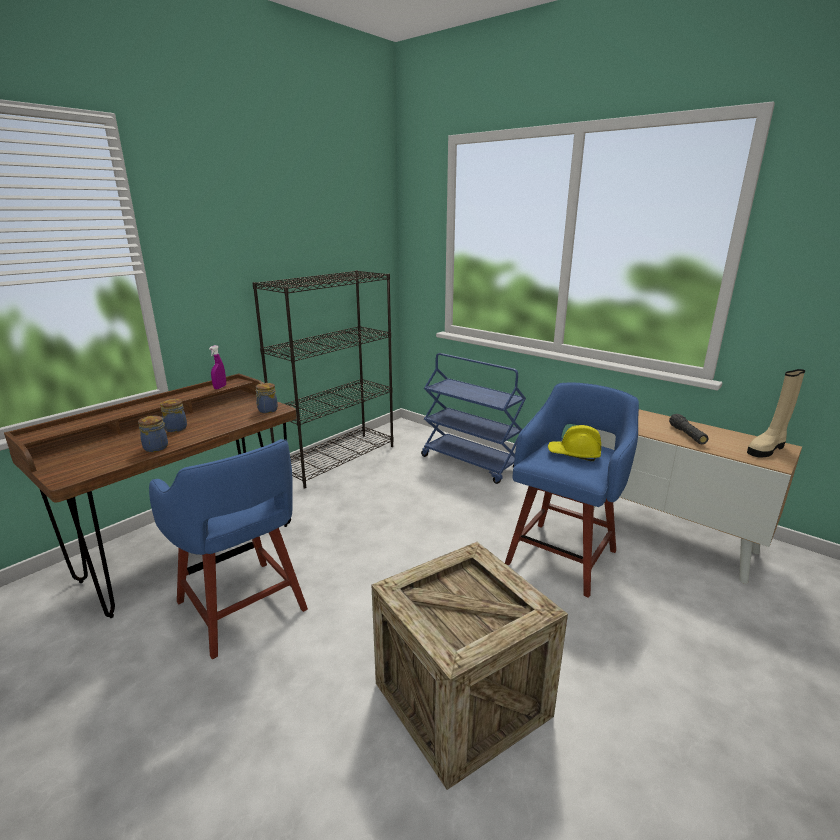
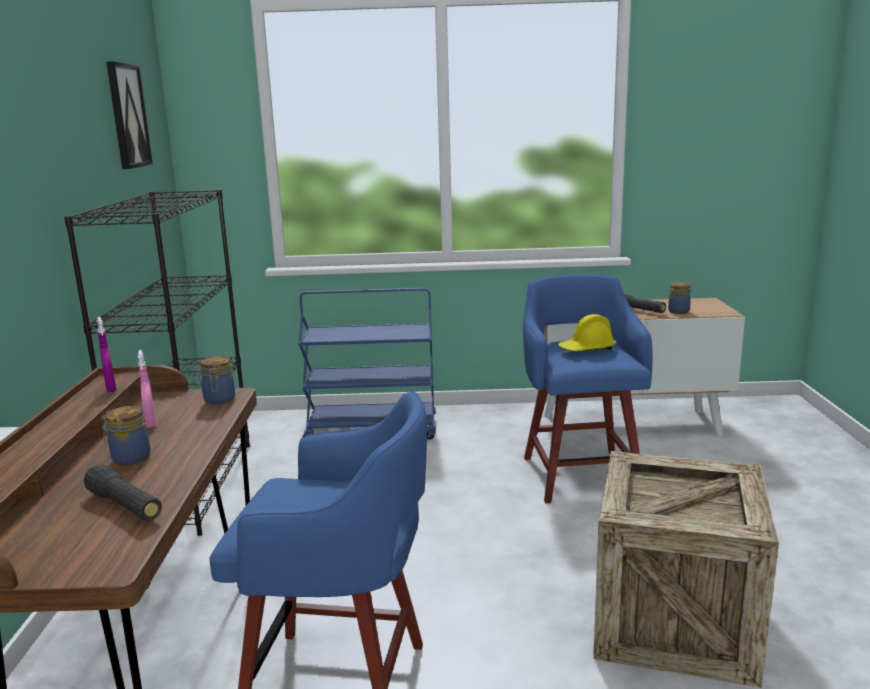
camera: 40 degrees left, 5 degrees down
(125, 452) = (125, 506): none -> black flashlight
(157, 447) = (164, 483): jar -> jar (678, 311)
(218, 413) = (150, 423): none -> pink spray bottle
(344, 220) = (127, 116): none -> picture
(766, 449) = (702, 305): beige boot -> none

